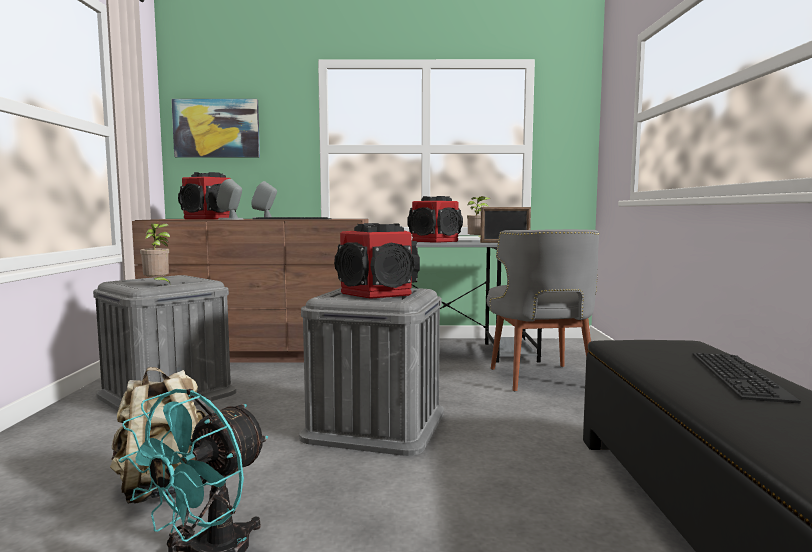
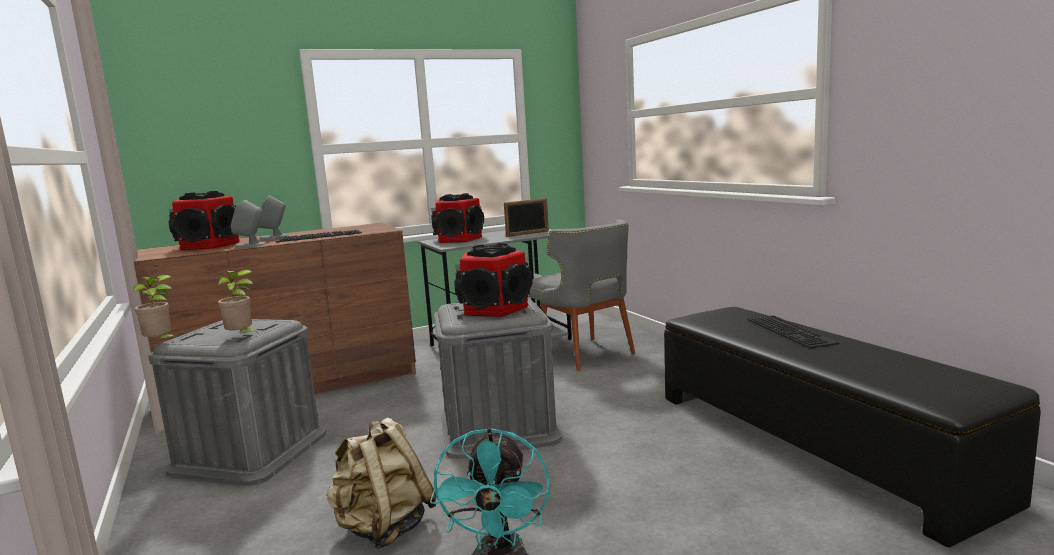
camera: 25 degrees left, 5 degrees up
(216, 128) = (180, 133): picture -> none
(477, 241) = (496, 234): potted plant -> potted plant (161, 343)

